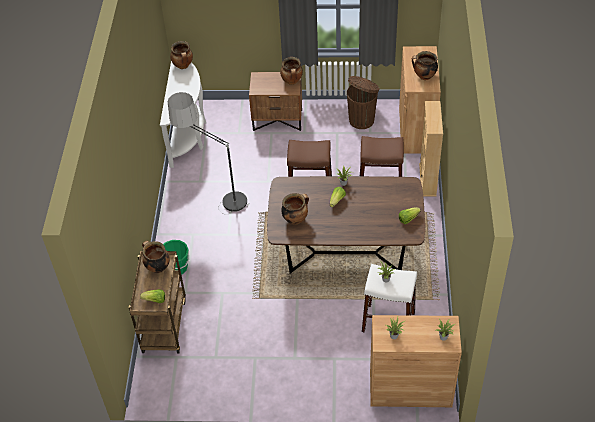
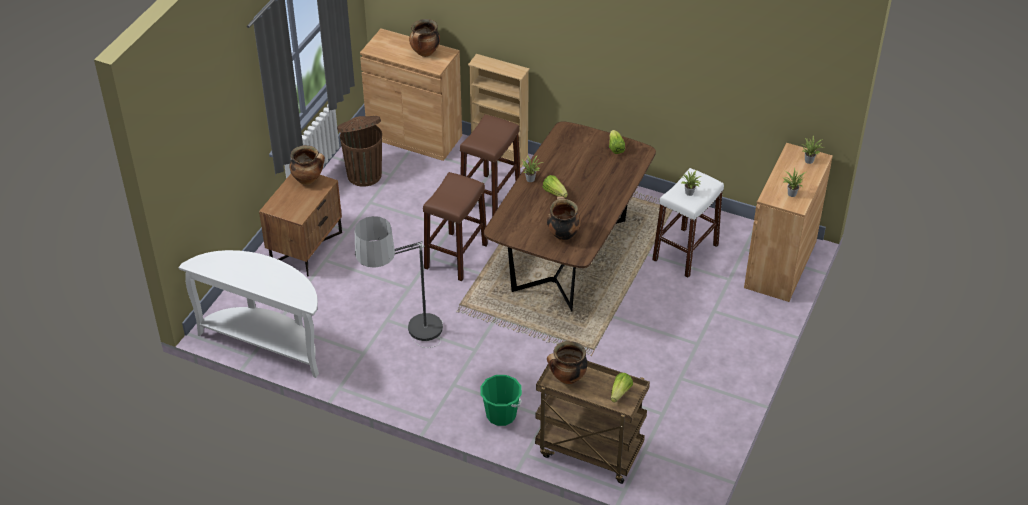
camera: 70 degrees left, 5 degrees down
(183, 66) = (212, 261): cooking pot -> none

